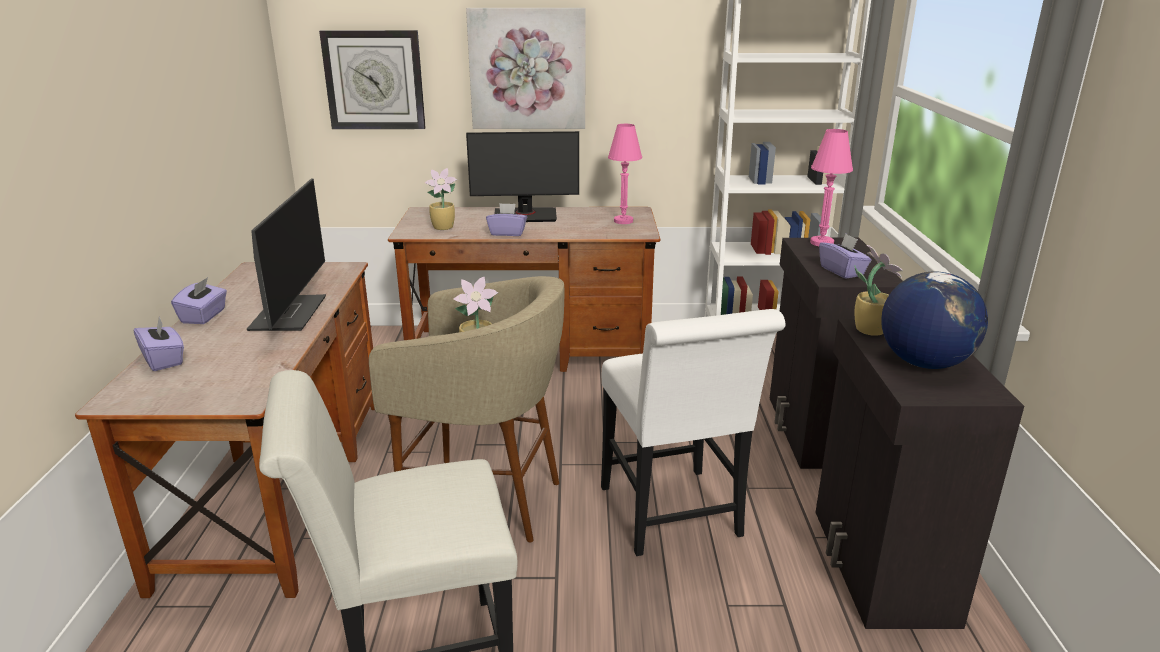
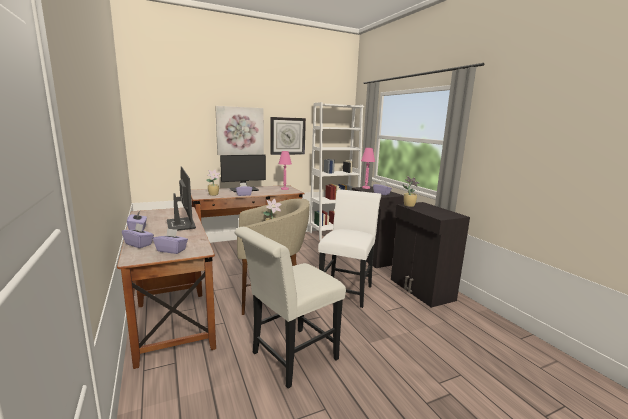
camera: 25 degrees left, 10 degrees down
(199, 387) = (171, 250): none -> purple tissue box
(374, 80) = (172, 134): wall clock -> wall clock (287, 136)
(674, 517) = (346, 290): white chair -> white chair turned 120 degrees counterclockwise
(924, 363) = (433, 211): globe -> none

